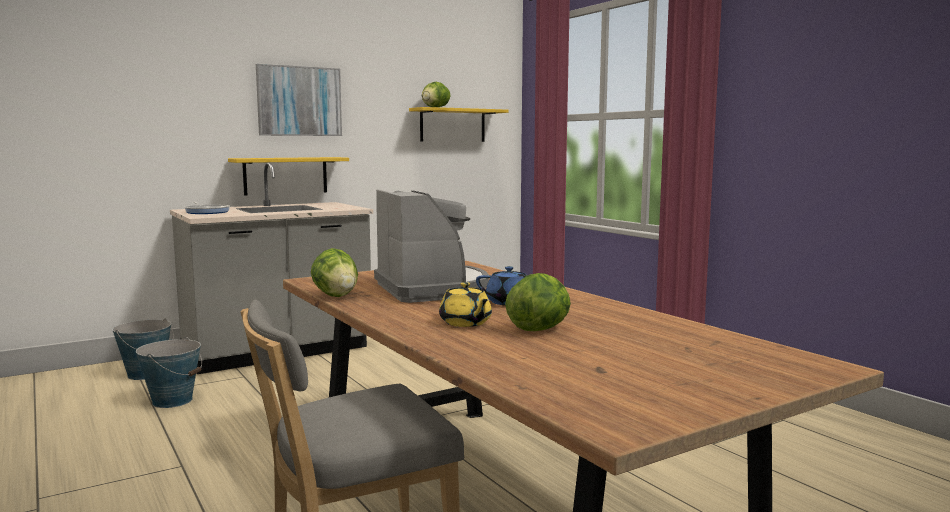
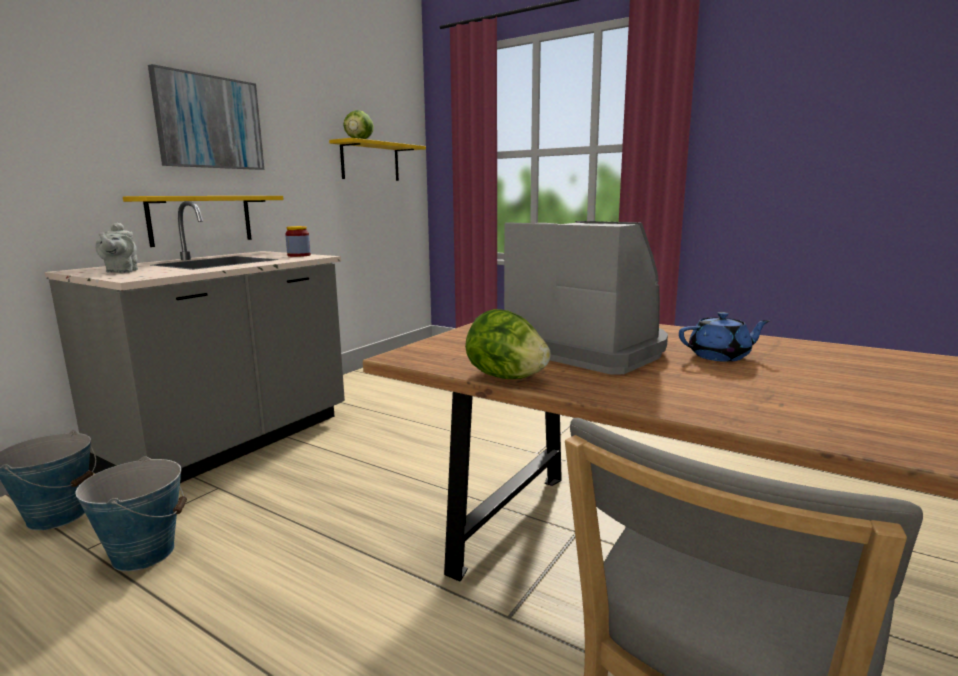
camera: 25 degrees left, 5 degrees up
(207, 212) = (121, 271): frying pan -> grey teapot
(345, 207) = (299, 255): none -> jar
(465, 323) = (773, 396): yellow teapot -> none
(540, 329) = (868, 391): lettuce -> none

